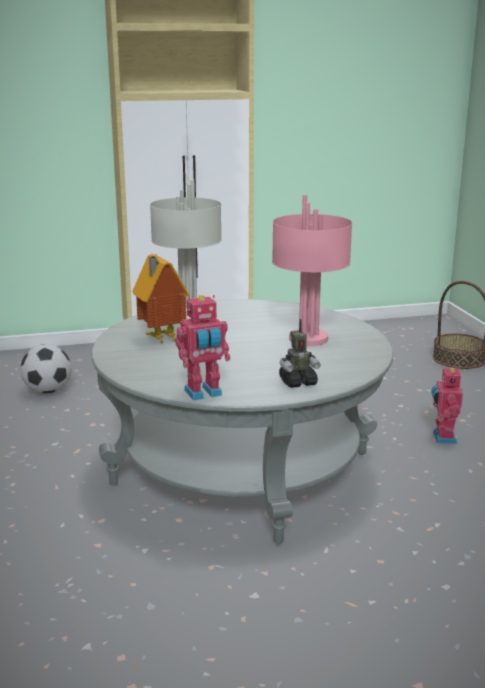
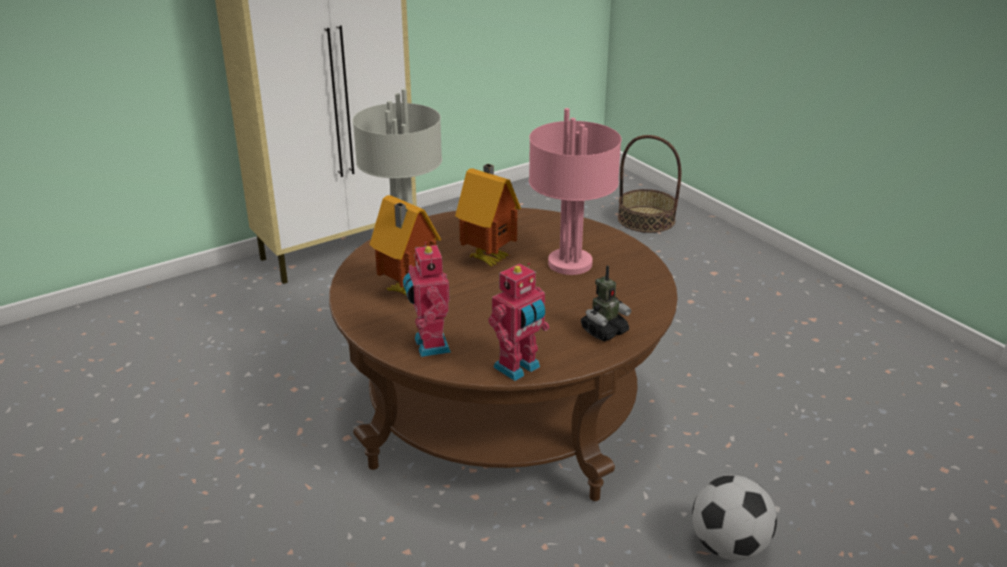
camera: 20 degrees left, 10 degrees up
(48, 391) = (205, 351): football -> football (729, 547)
(242, 468) = (503, 413): grey coffee table -> brown coffee table
(245, 328) = (489, 258): none -> toy house
(442, 437) = (683, 328): toy robot -> toy robot (429, 345)

